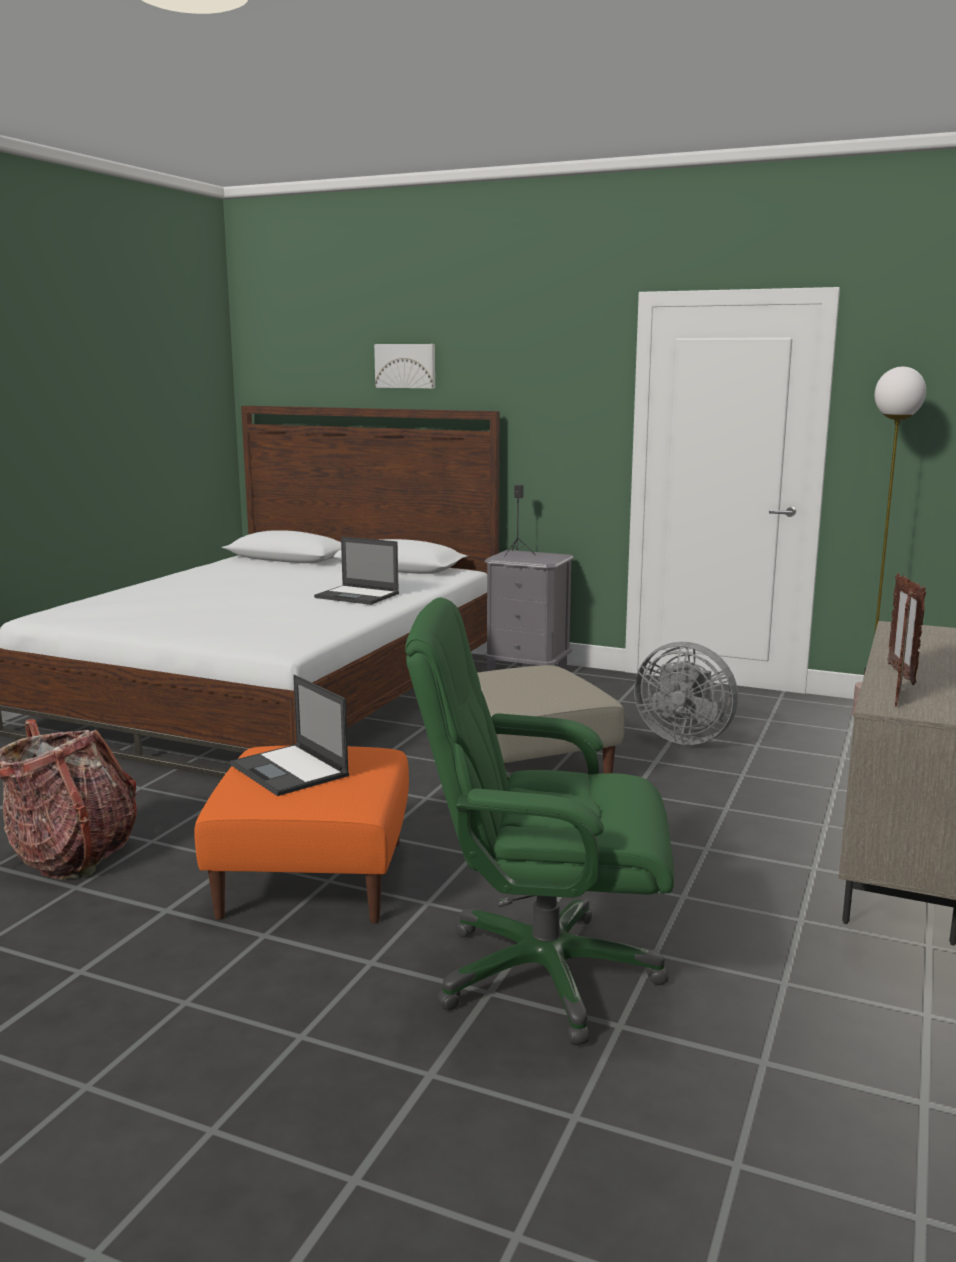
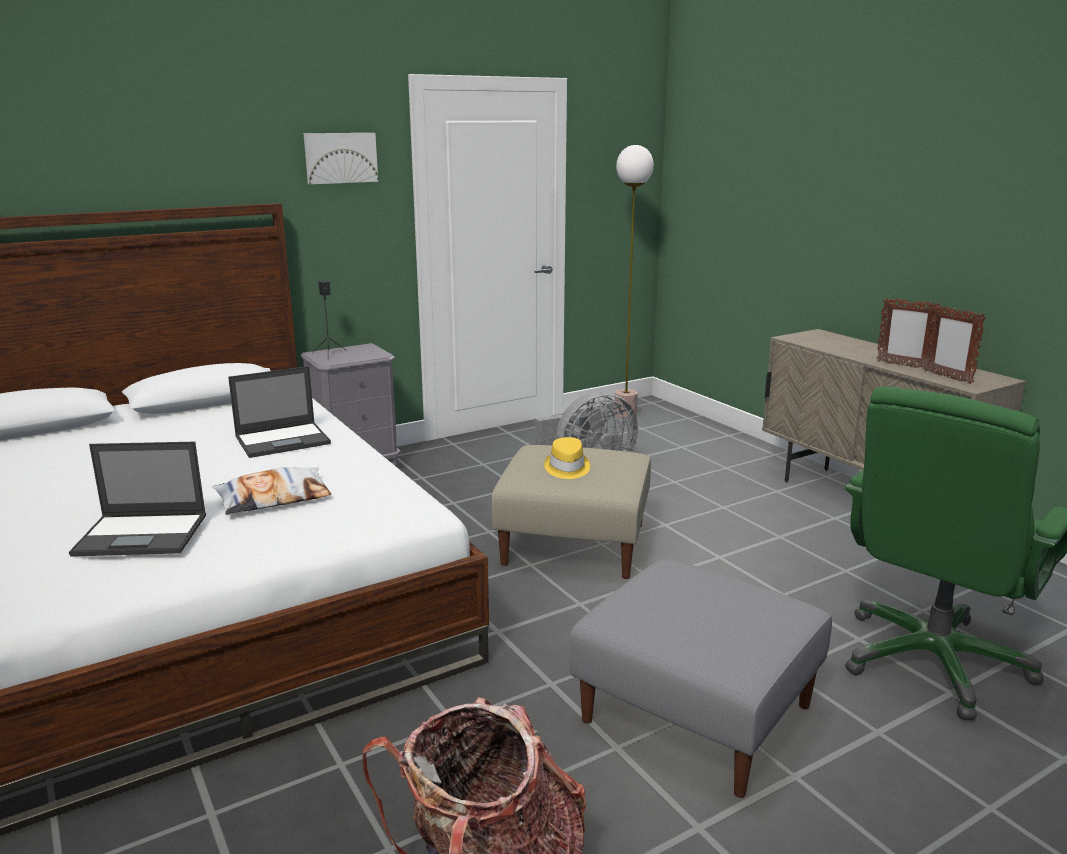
camera: 55 degrees left, 5 degrees up
(260, 617) = (274, 498): none -> pillow
(290, 770) = (689, 618): laptop -> laptop (143, 535)
(314, 879) = (698, 713): orange ottoman -> grey ottoman
(406, 366) = (141, 155): picture -> picture (340, 158)
(517, 683) = (566, 468): none -> yellow hat

